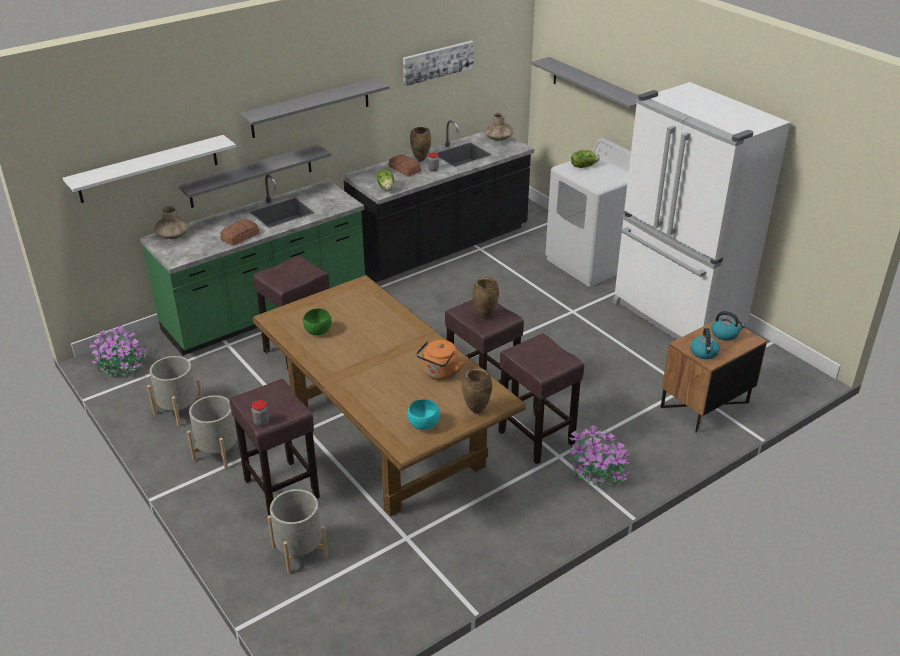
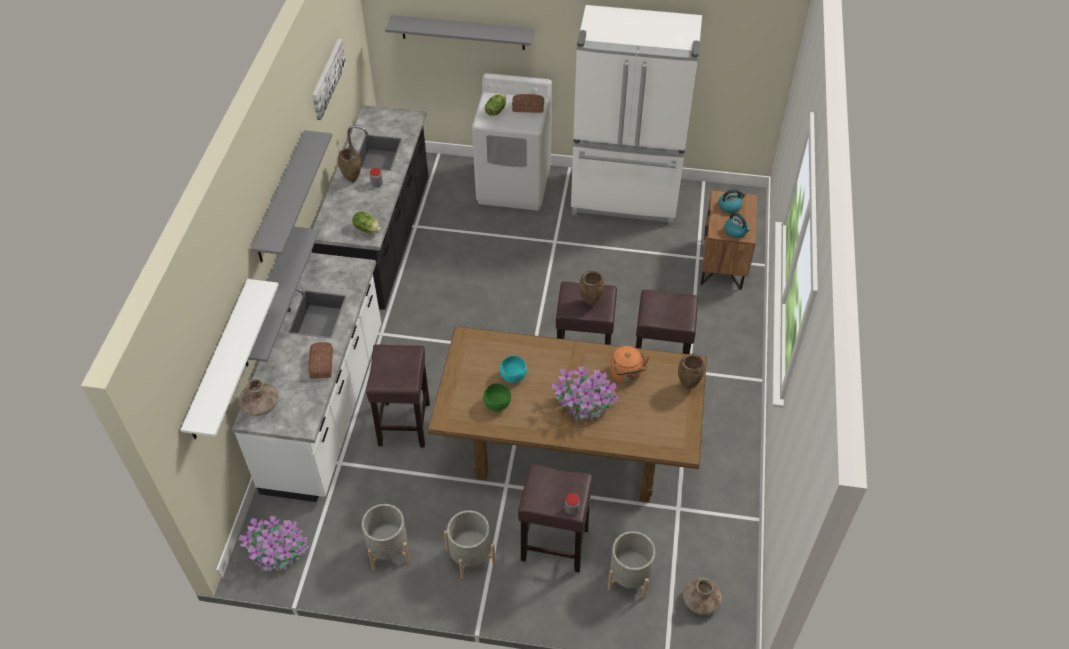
camera: 45 degrees left, 15 degrees up
(266, 311) = (326, 408): green counter -> white counter
(404, 169) = (353, 199): bread -> bread (528, 107)
(423, 425) = (673, 424): turquoise bowl -> turquoise bowl (514, 377)
(498, 138) = (383, 116): brown vase -> brown vase (701, 601)
(597, 472) = (723, 365): potted plant -> potted plant (584, 404)

